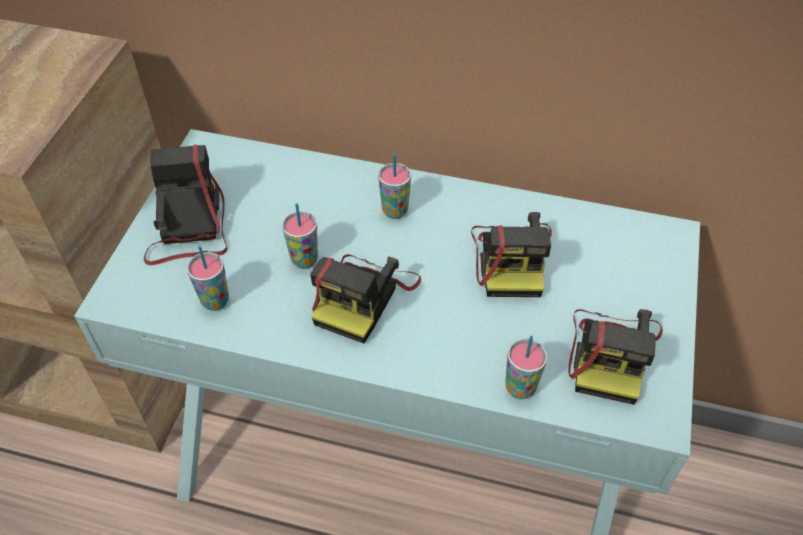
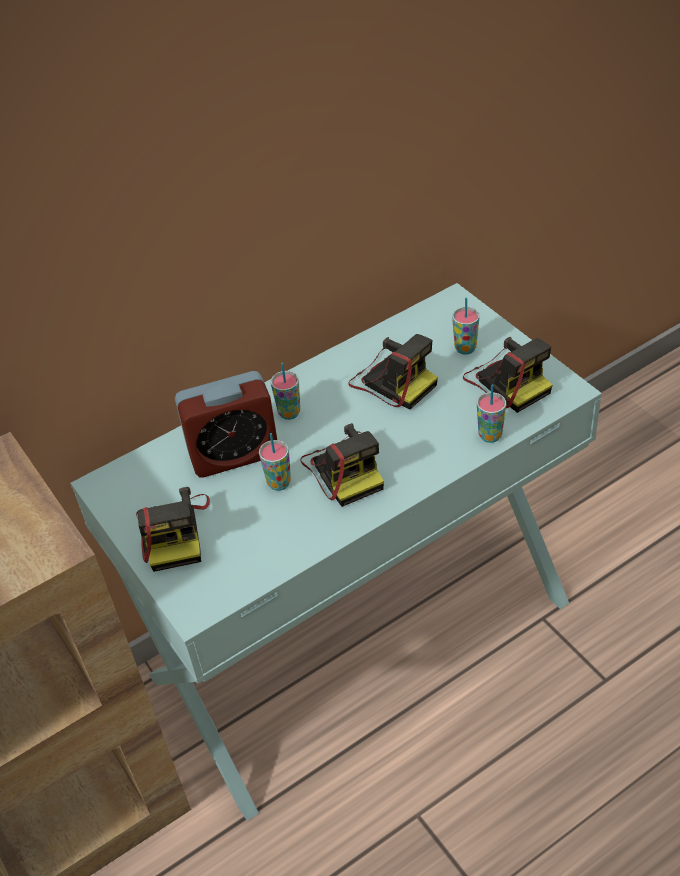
camera: 45 degrees left, 5 degrees down
(189, 227) = (174, 532): camera -> camera turned 135 degrees counterclockwise
(215, 301) = (262, 550): cup -> cup (465, 348)
(310, 206) = (234, 454): none -> alarm clock

